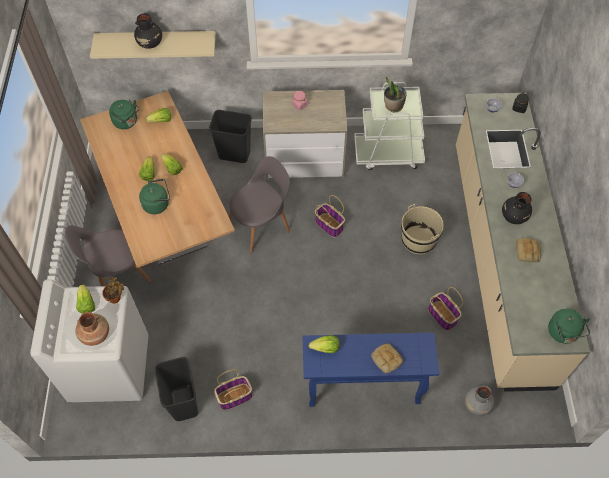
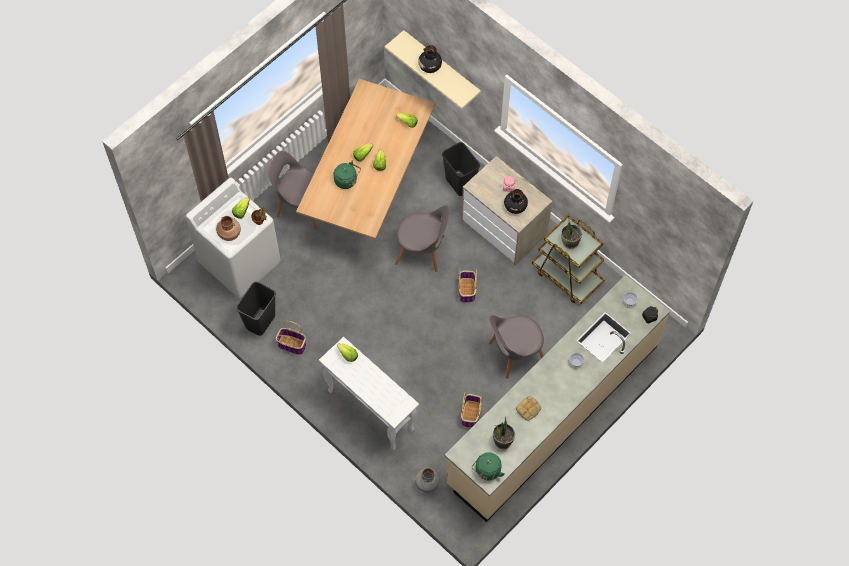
camera: 45 degrees right, 5 degrees up
(127, 122) = (385, 106): green kettle -> none
(362, 389) = (370, 410): blue console table -> white console table
(386, 359) = (374, 392): bread -> none
(388, 154) = (567, 276): white cart -> brown cart
(418, 240) = (514, 353): beige bucket -> grey chair
(513, 216) = (548, 381): black vase -> black vase (515, 206)
(541, 295) = (502, 440): none -> potted plant

